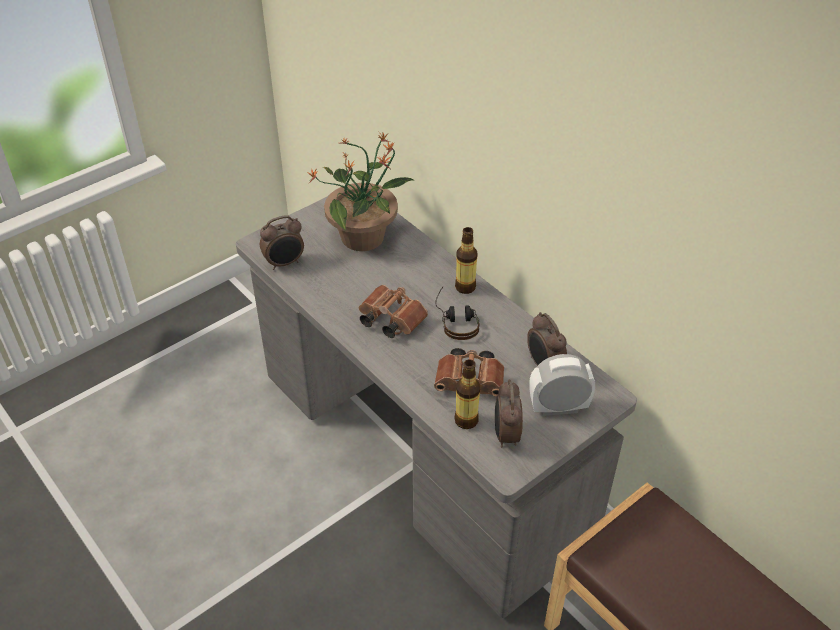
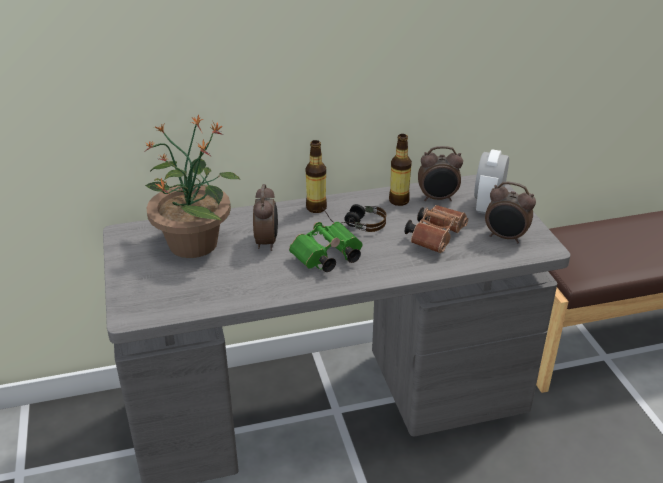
camera: 65 degrees left, 10 degrees down
(285, 263) = (183, 303): alarm clock -> alarm clock (267, 242)
(389, 320) = (326, 259): brown binoculars -> green binoculars
(466, 420) = (479, 252): bottle -> bottle (399, 201)

